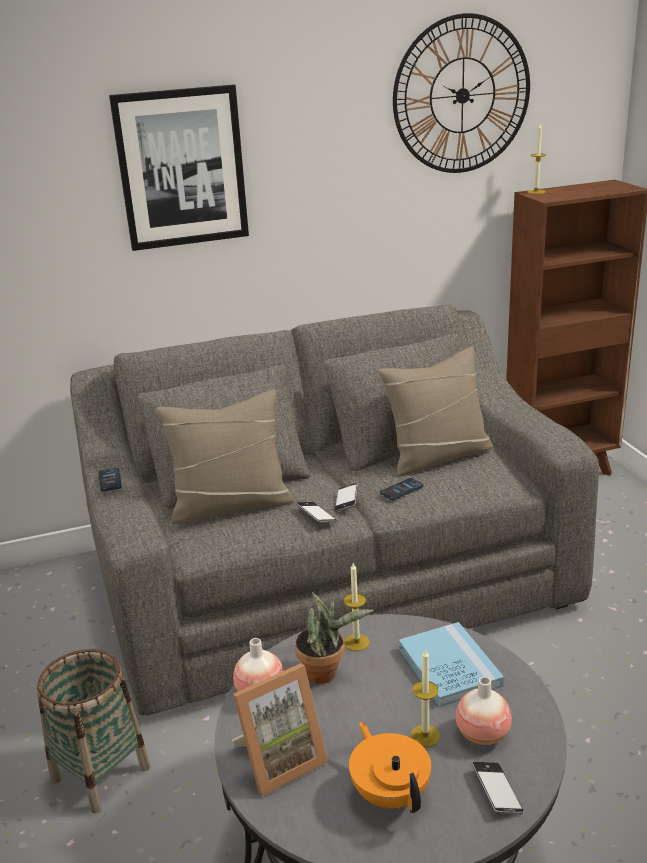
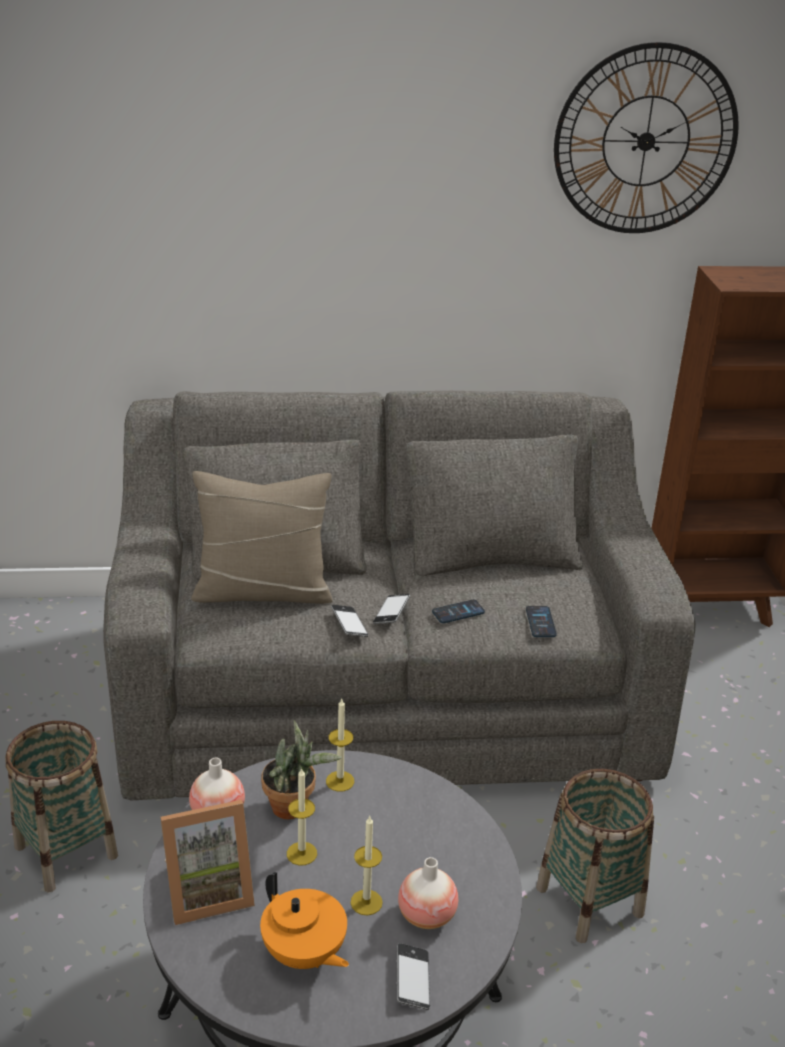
camera: 10 degrees right, 5 degrees up
(110, 480) = (141, 536): phone -> phone (540, 622)
(181, 168) = (286, 188): picture -> none
(390, 793) = (304, 954): orange teapot -> orange teapot turned 150 degrees clockwise
(438, 457) = (519, 578): beige pillow -> none
(449, 667) = (426, 833): blue book -> none
(536, 192) = (724, 271): candle -> candle (301, 853)
(568, 708) = (589, 901): none -> basket

